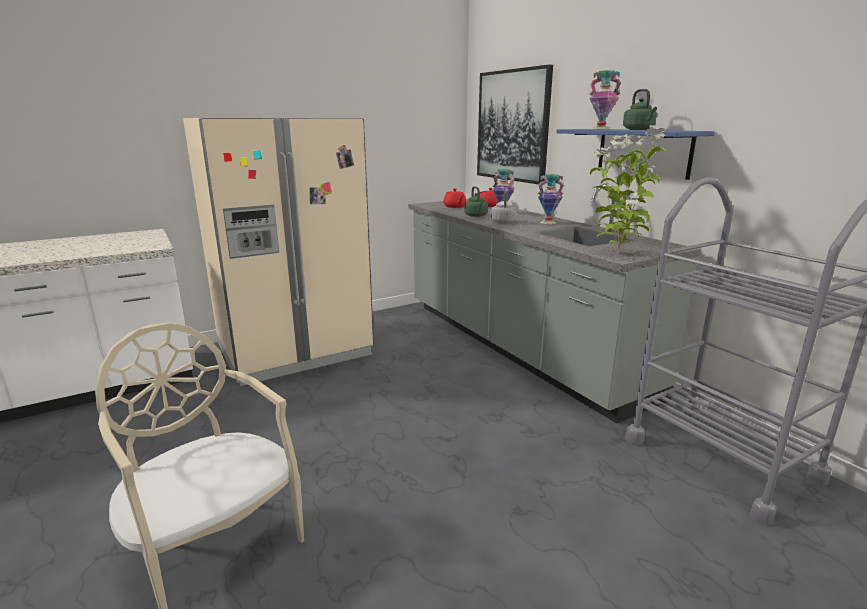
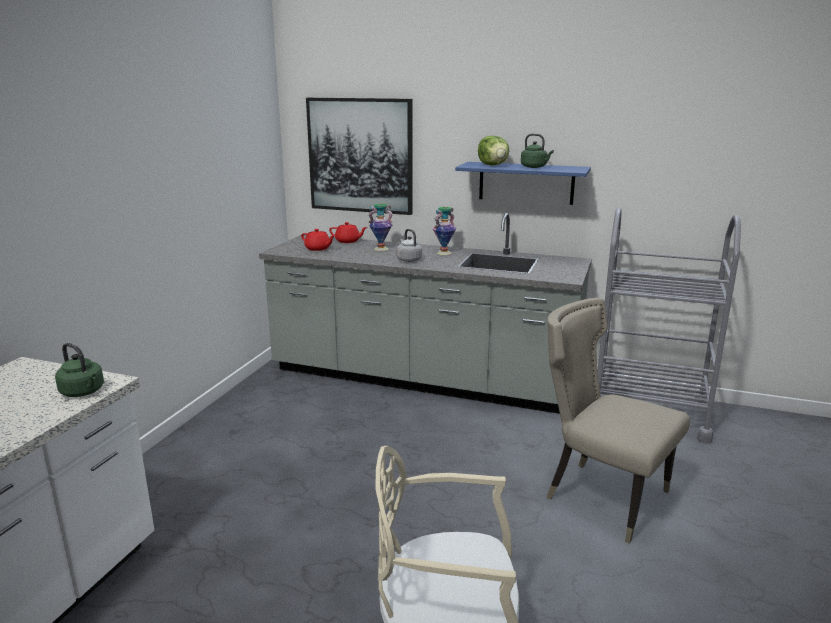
camera: 40 degrees left, 0 degrees up
(294, 350) = (212, 465): beige fridge -> none
(476, 216) = (368, 257): green kettle -> green kettle (83, 392)
(533, 506) = (601, 496): none -> beige chair
(601, 129) = (493, 165): vase -> lettuce
(618, 252) = (557, 274): potted plant -> none

